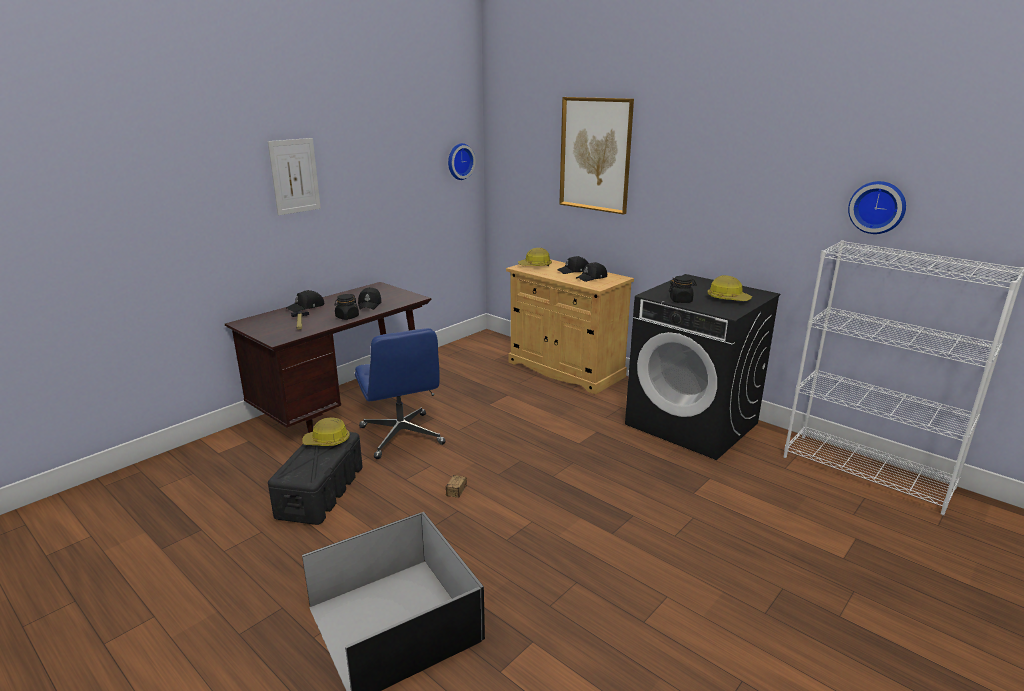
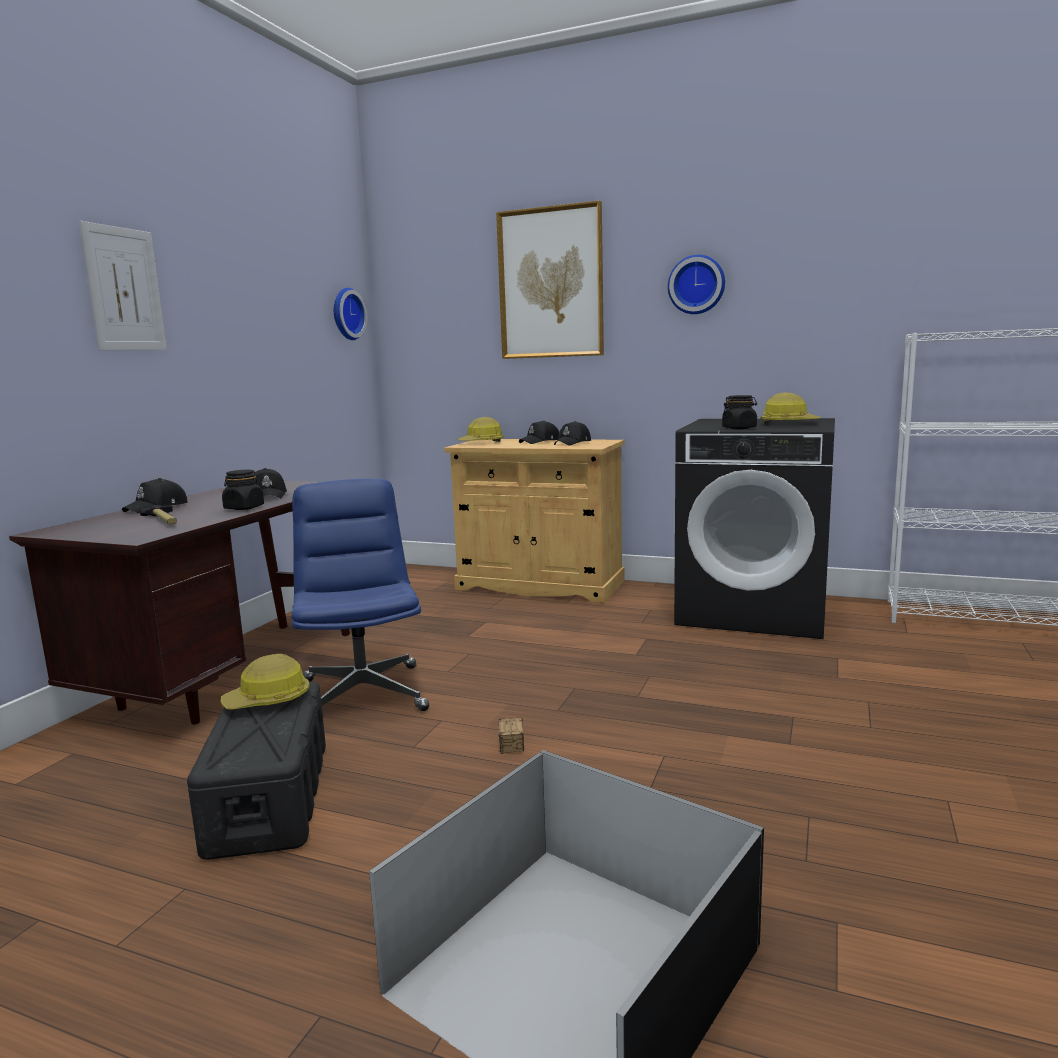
camera: 20 degrees left, 10 degrees down
(402, 436) = (362, 694): blue office chair -> blue office chair turned 150 degrees counterclockwise
(877, 207) = (944, 287): wall clock -> wall clock (697, 285)

